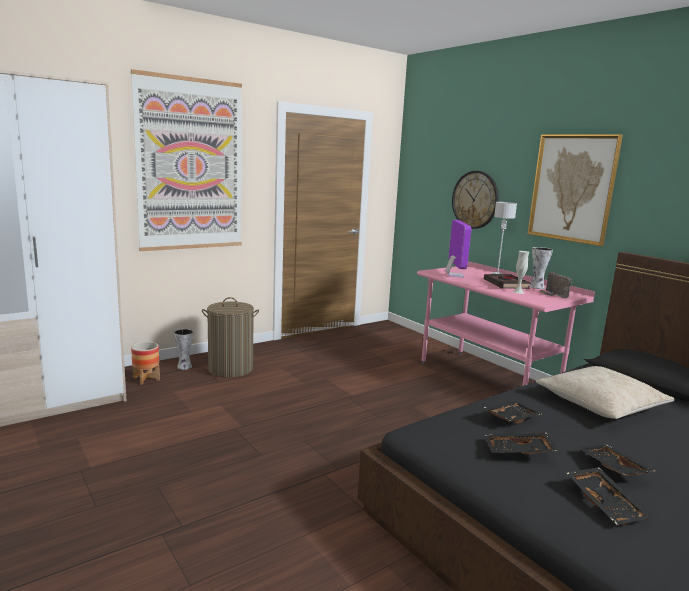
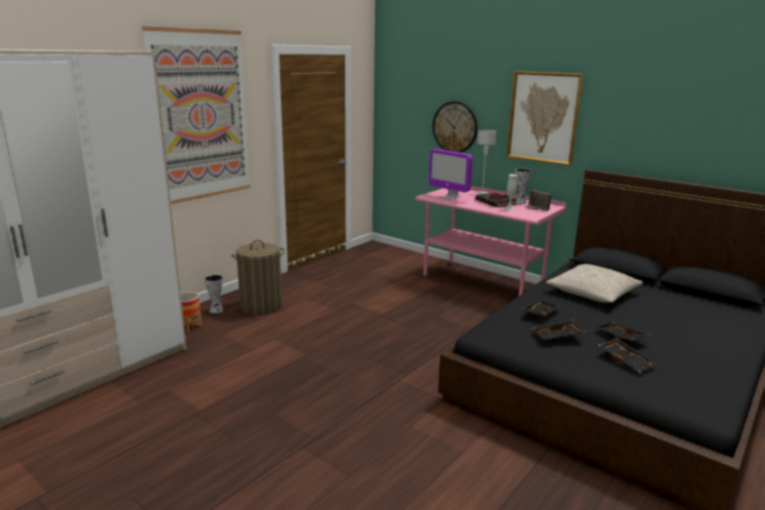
camera: 15 degrees left, 5 degrees up
(454, 275) = (449, 198): monitor -> monitor turned 150 degrees clockwise

